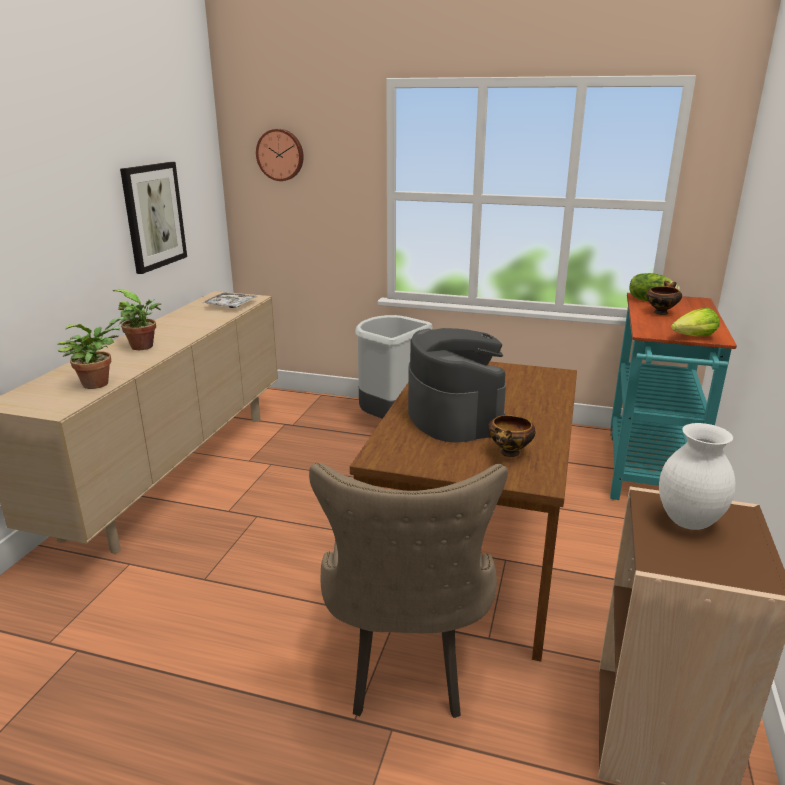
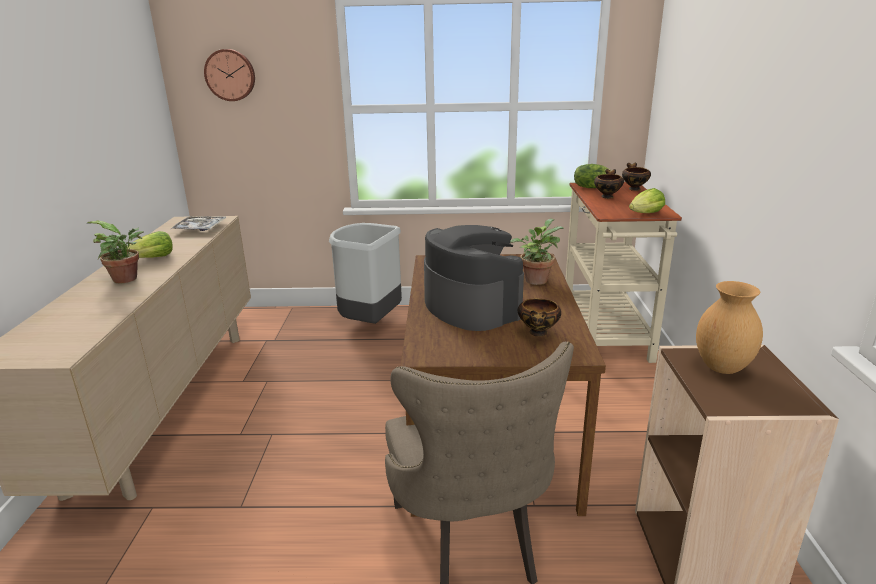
camera: 15 degrees left, 0 degrees up
(98, 383) = (94, 322): potted plant -> potted plant (536, 279)
(153, 216) = (110, 142): picture -> none
(175, 330) = (153, 258): none -> lettuce
(648, 471) = (606, 335): turquoise cart -> beige cart
(689, 521) = (722, 367): white vase -> brown vase
(700, 306) = (633, 189): none -> bowl

